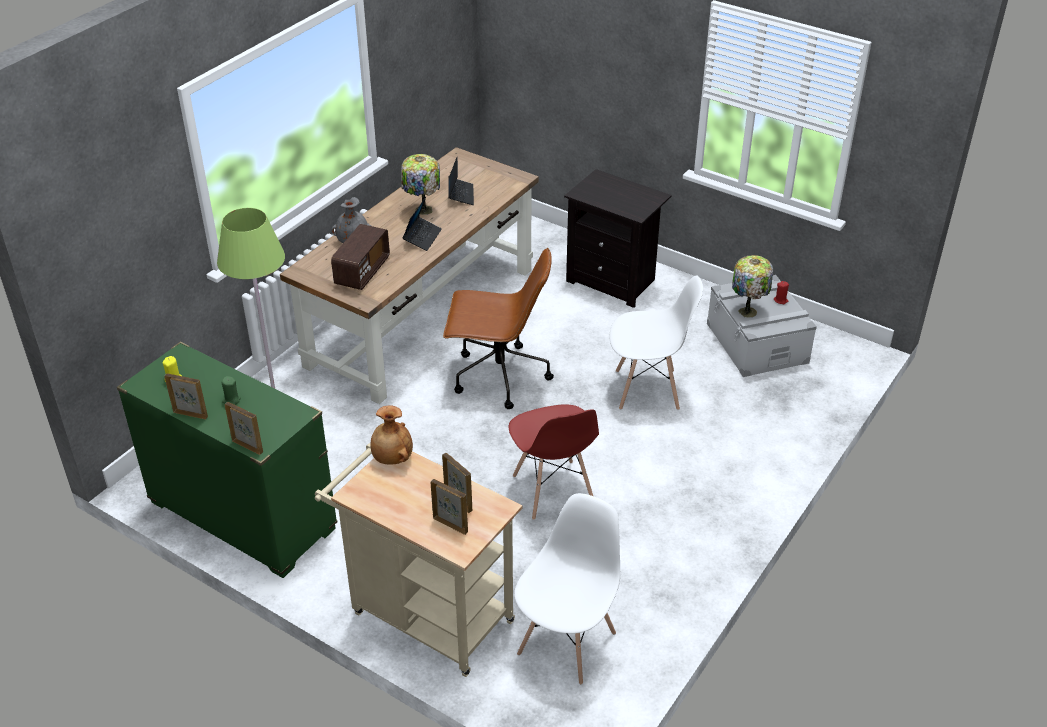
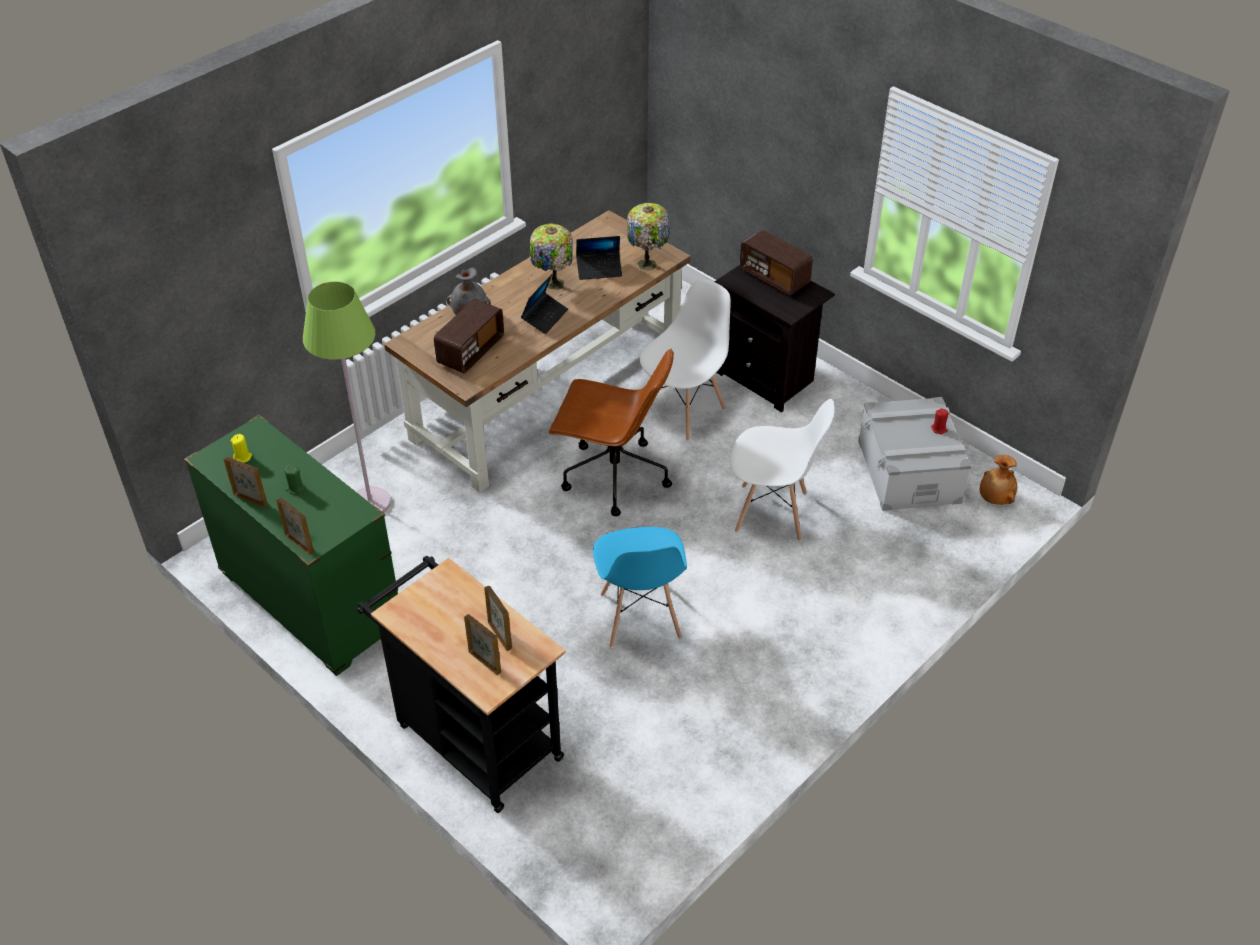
camera: 10 degrees right, 5 degrees up
(392, 458) = (443, 577): brown vase -> brown vase (994, 499)
(424, 614) = (472, 737): beige cart -> black cart
(461, 195) = (599, 269): laptop -> laptop turned 75 degrees clockwise
(553, 490) = (639, 617): red chair -> blue chair
(567, 643) = (613, 791): white chair -> white chair (684, 411)
(615, 188) = (774, 278): none -> radio
(748, 311) = (898, 438): table lamp -> table lamp (648, 263)

